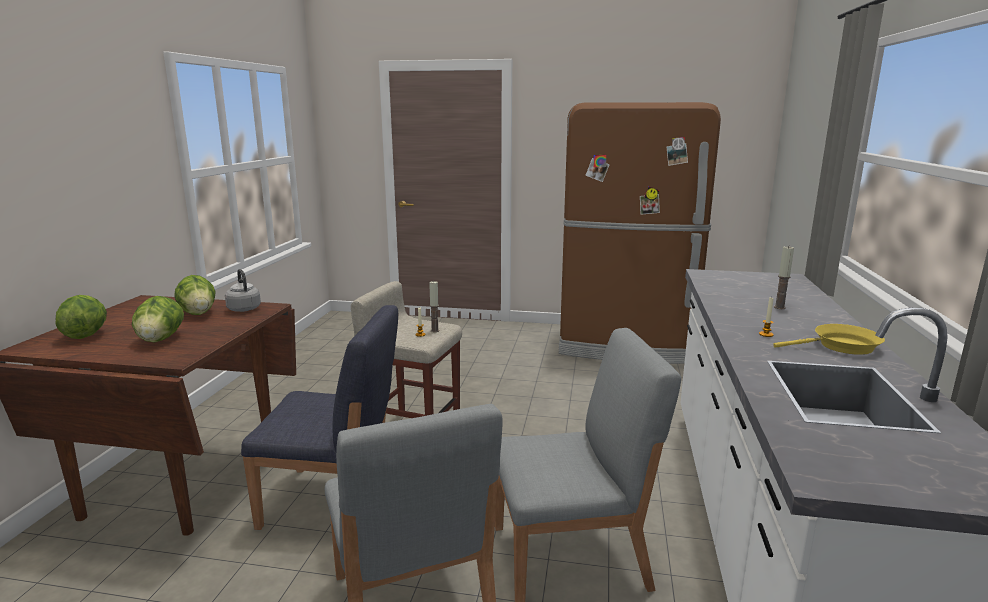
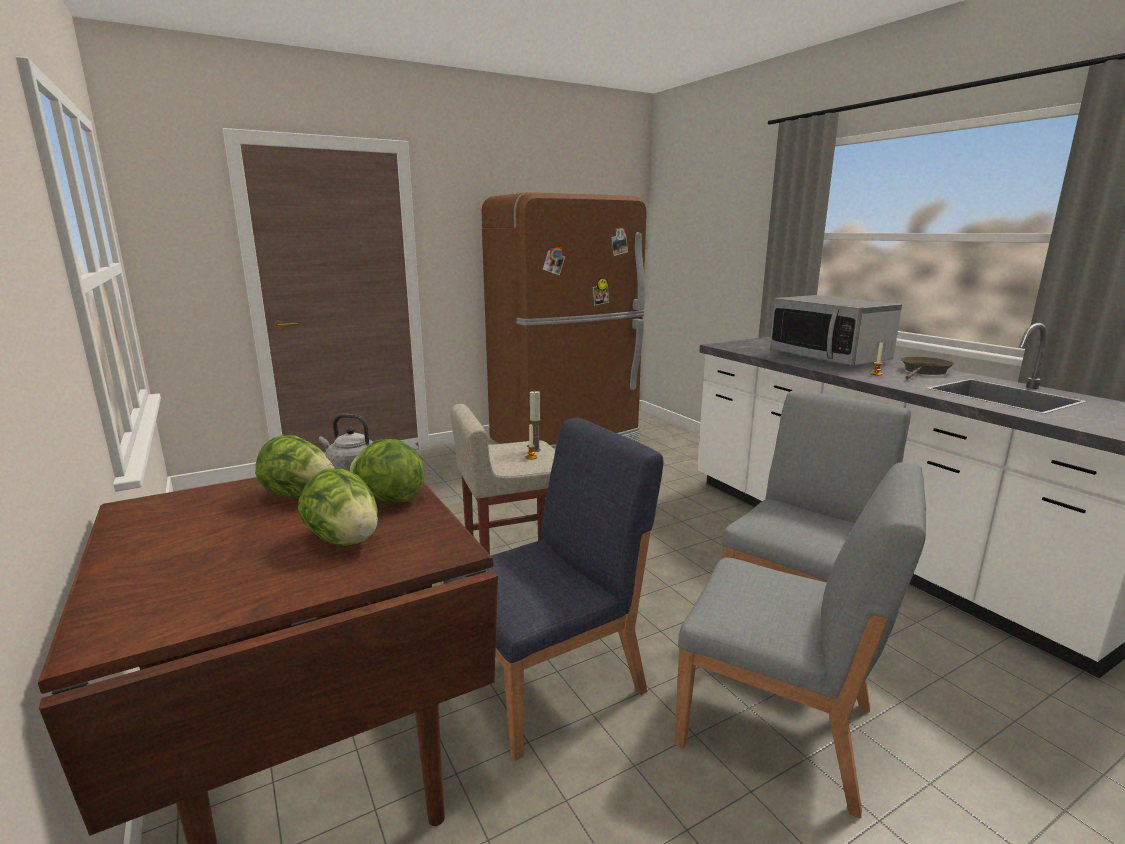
camera: 40 degrees left, 0 degrees up
(86, 335) = (182, 579): lettuce -> lettuce (388, 498)
(779, 307) = (829, 357): candle -> microwave
(841, 346) = (924, 372): yellow frying pan -> brown frying pan

